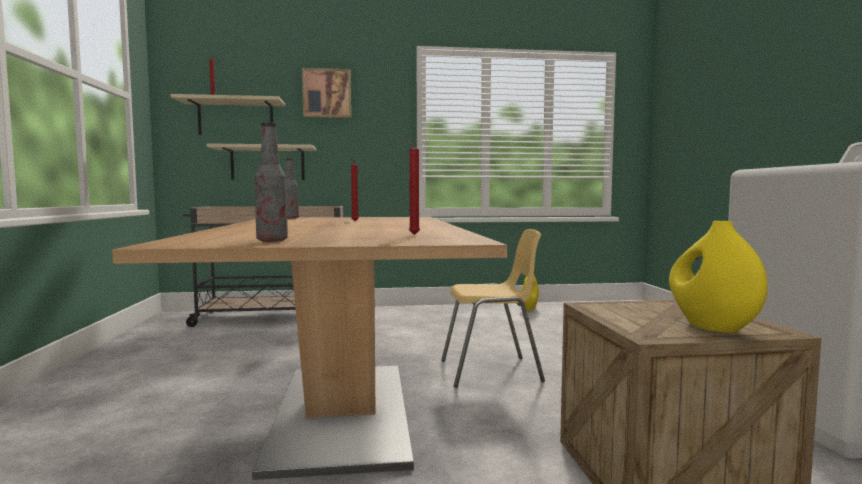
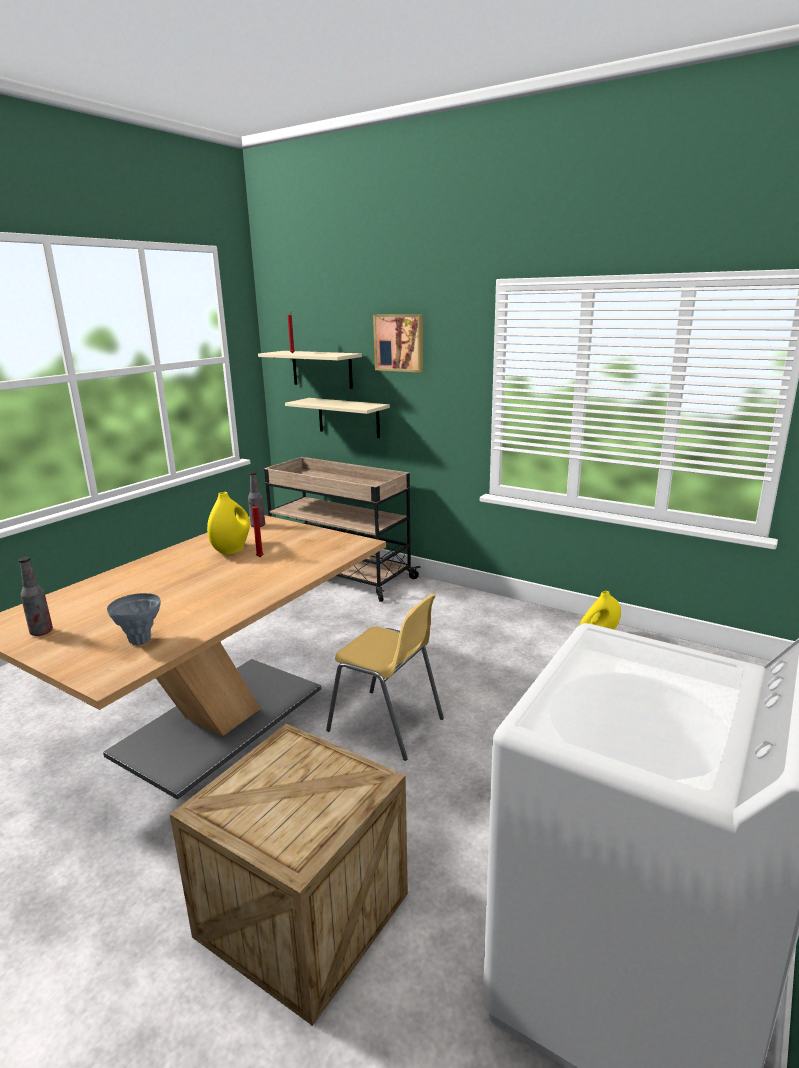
camera: 40 degrees right, 15 degrees up
(413, 234) = (140, 641): red candle -> grey vase
(711, 327) = (271, 824): yellow vase -> yellow vase (231, 550)

